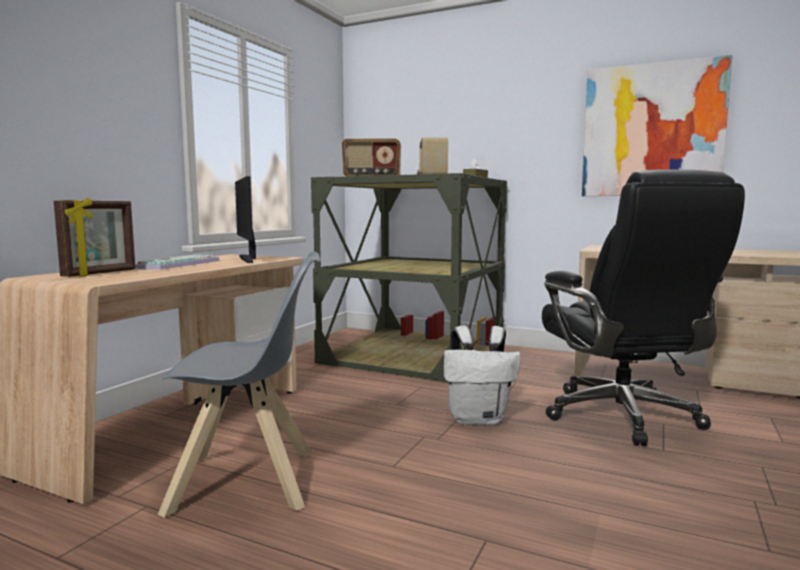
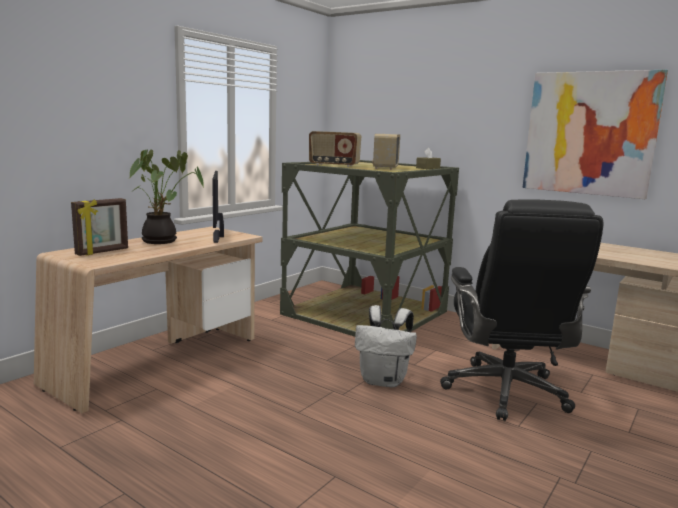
camera: 10 degrees right, 5 degrees up
(178, 264) = (163, 241): keyboard -> potted plant
(249, 481) = (193, 411): grey chair -> none

